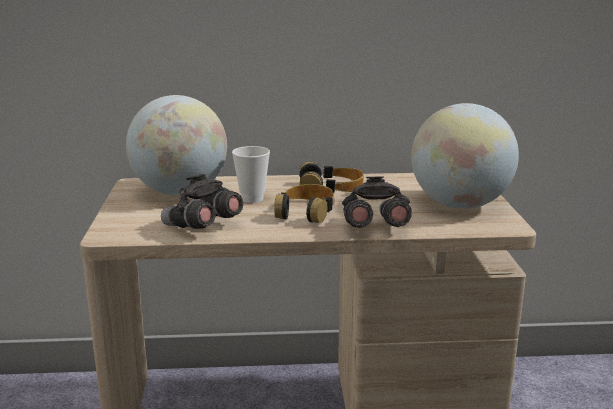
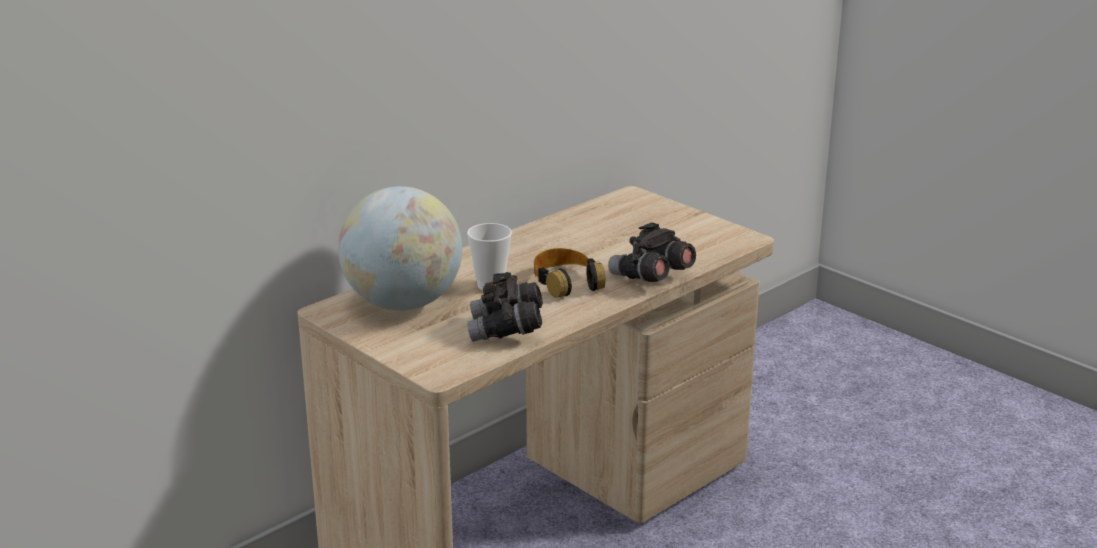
camera: 40 degrees left, 5 degrees up
(331, 188) = (539, 248): headphones -> none
(460, 205) = (677, 229): globe -> none

